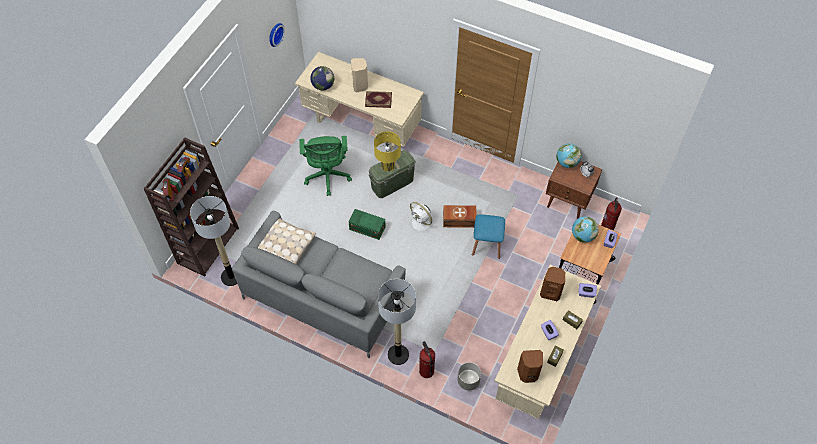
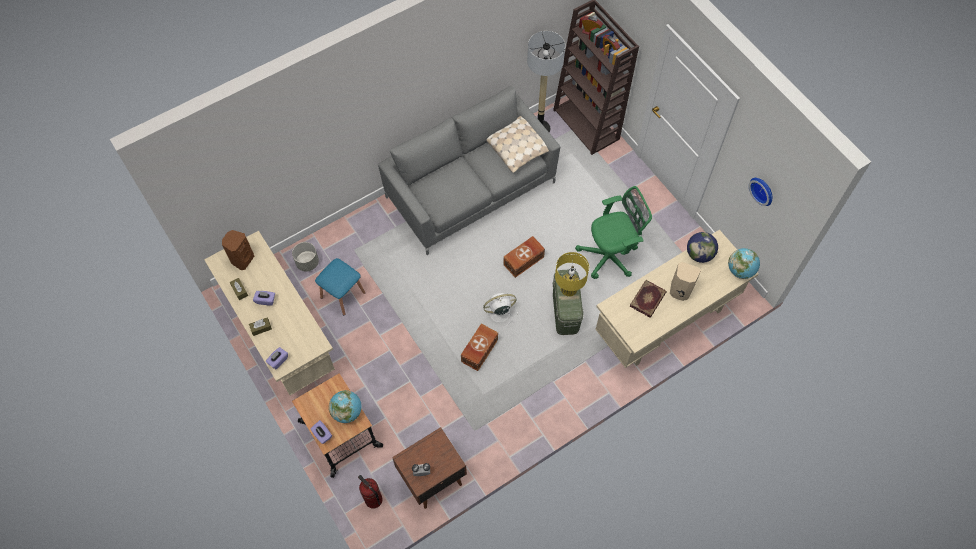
camera: 120 degrees right, 5 degrees up
(328, 177) = (610, 256): green office chair -> green office chair turned 135 degrees clockwise
(367, 228) = (524, 261): green storage box -> brown storage box
(398, 355) = (372, 220): floor lamp -> none
(426, 371) = (341, 235): fire extinguisher -> none
(487, 245) = (433, 361): blue stool -> blue stool (343, 295)
(550, 292) = (303, 328): brown speaker -> none
(567, 163) = (449, 461): globe -> globe (740, 270)

